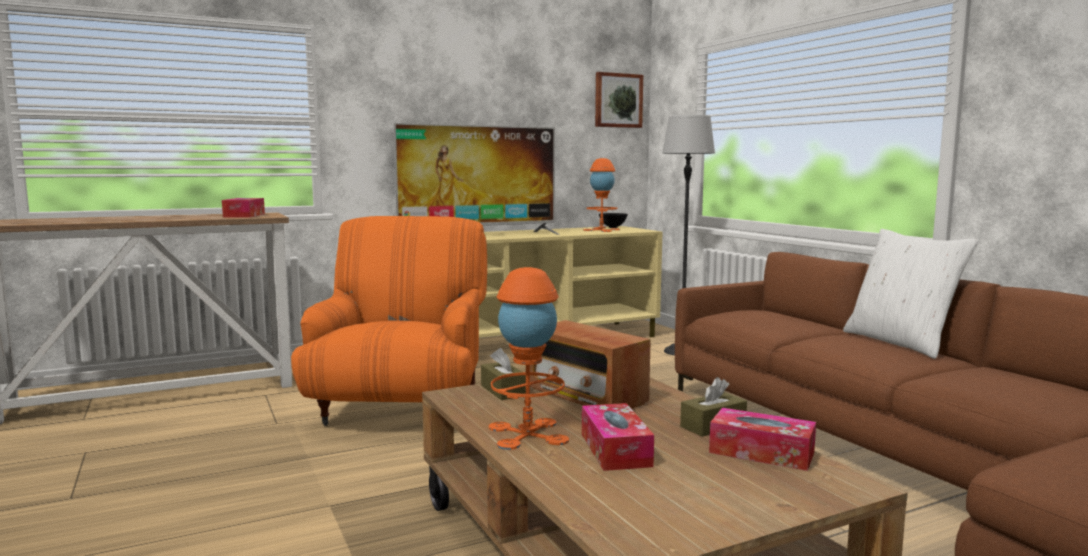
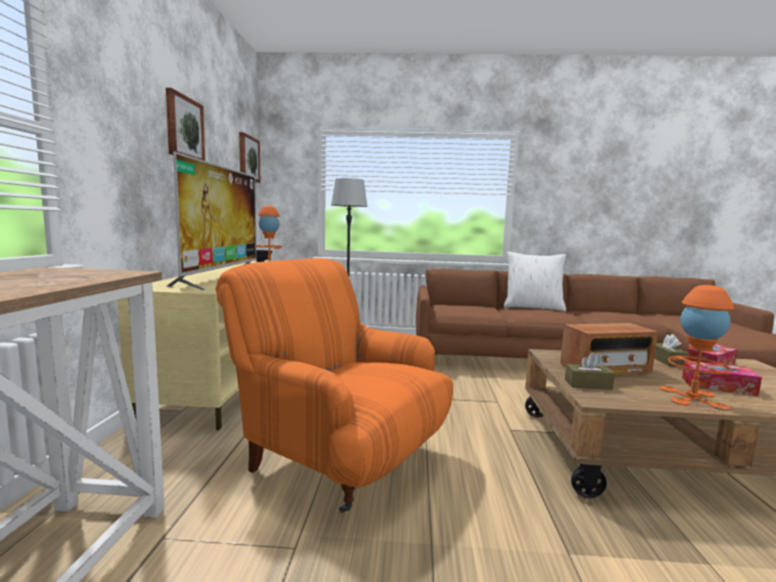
camera: 60 degrees left, 0 degrees up
(244, 215) = (64, 275): tissue box -> none
(480, 89) = (184, 128): none -> picture

